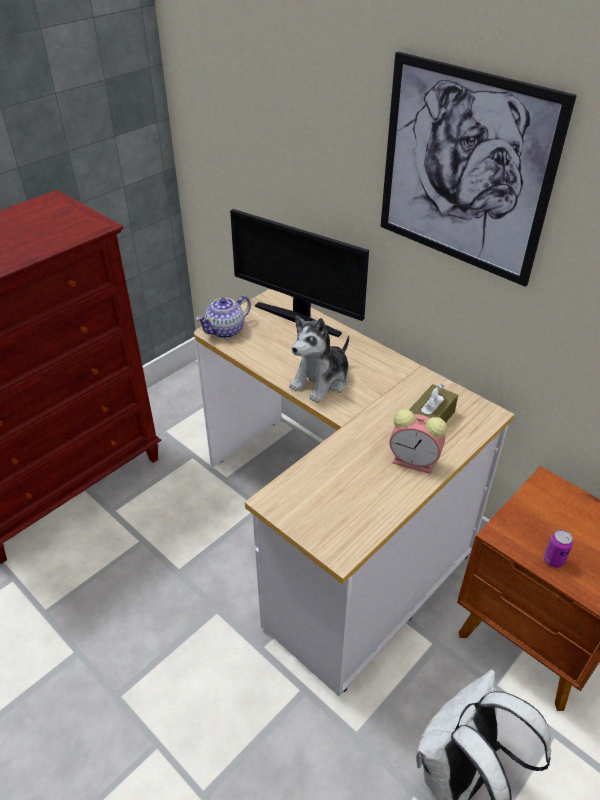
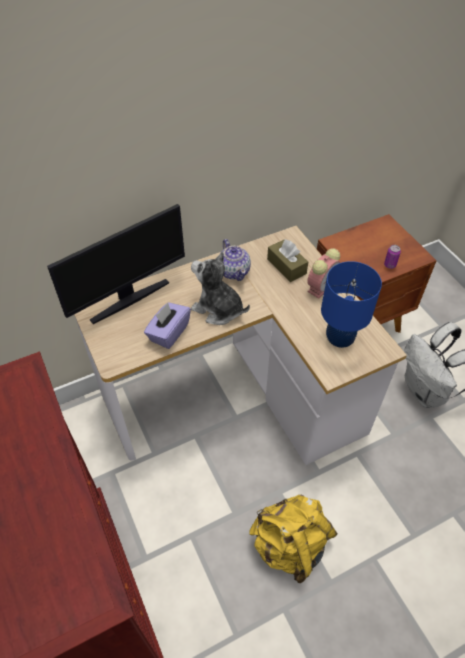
camera: 70 degrees left, 10 degrees up
(153, 639) = (290, 545): none -> yellow backpack
(226, 330) = (116, 353): teapot -> teapot (234, 271)
(268, 355) = (168, 333): none -> purple tissue box
(321, 381) = (218, 309): plush toy -> plush toy turned 150 degrees clockwise
(333, 496) = (338, 338): none -> blue table lamp
(464, 170) = (227, 102): picture -> none

